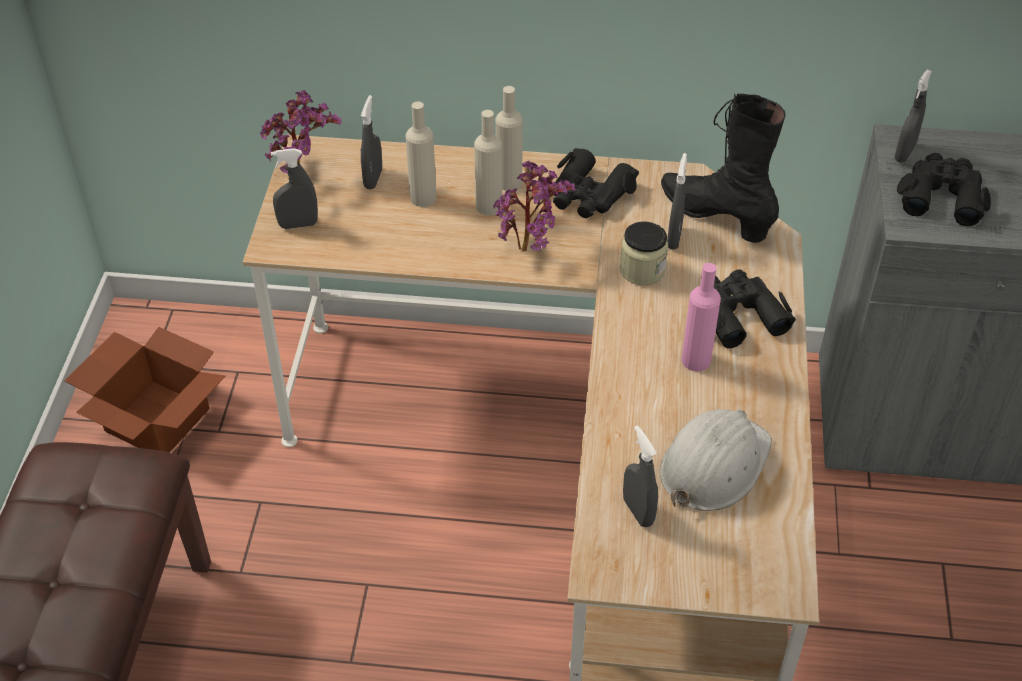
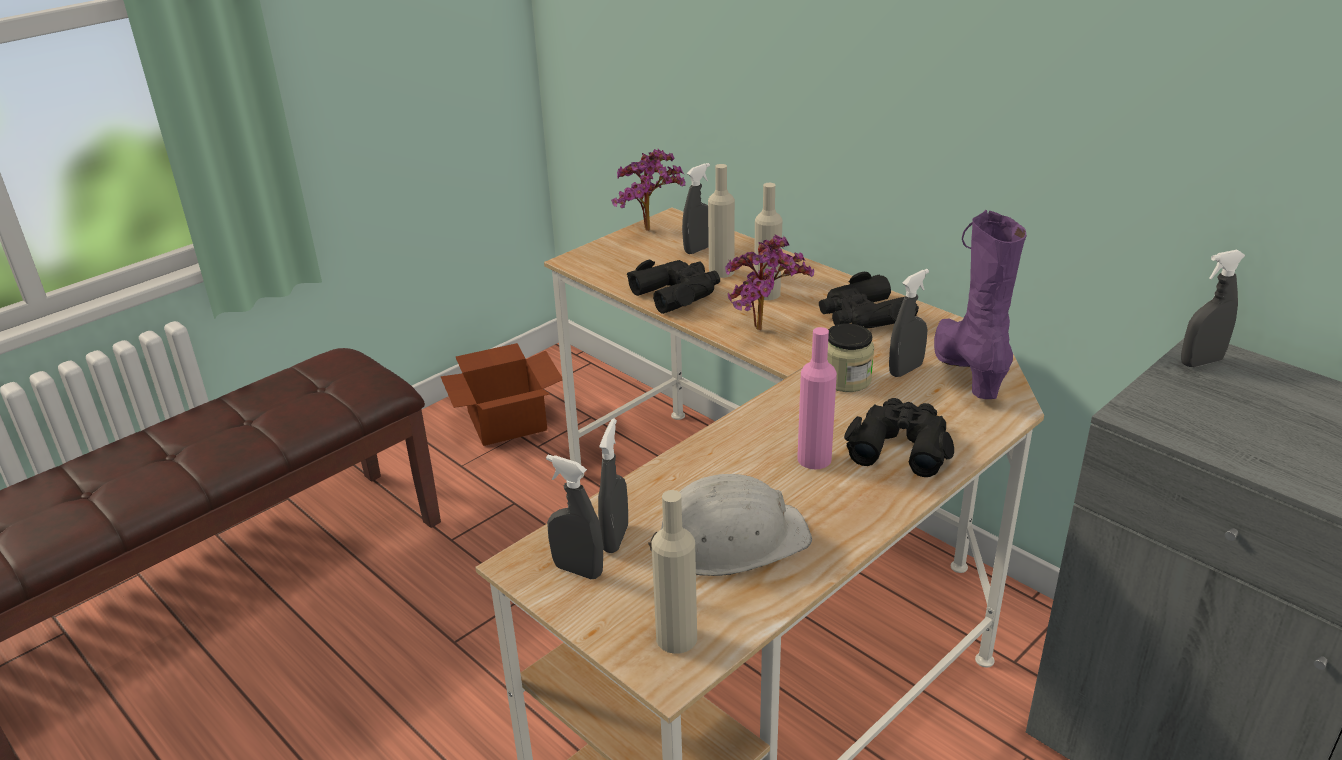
camera: 40 degrees right, 15 degrees down
(298, 224) = (609, 255): grey spray bottle -> grey spray bottle (578, 570)
(509, 182) = (804, 285): beige bottle -> beige bottle (676, 638)
(715, 216) = (967, 370): black boot -> purple boot
(942, 196) = (1207, 407): black binoculars -> black binoculars (677, 293)

